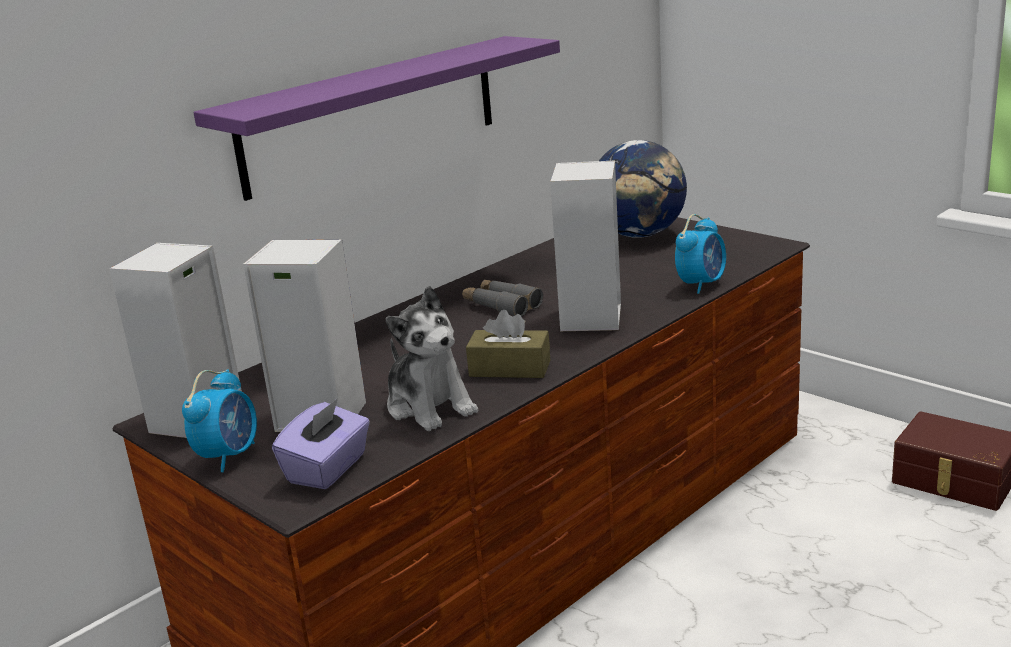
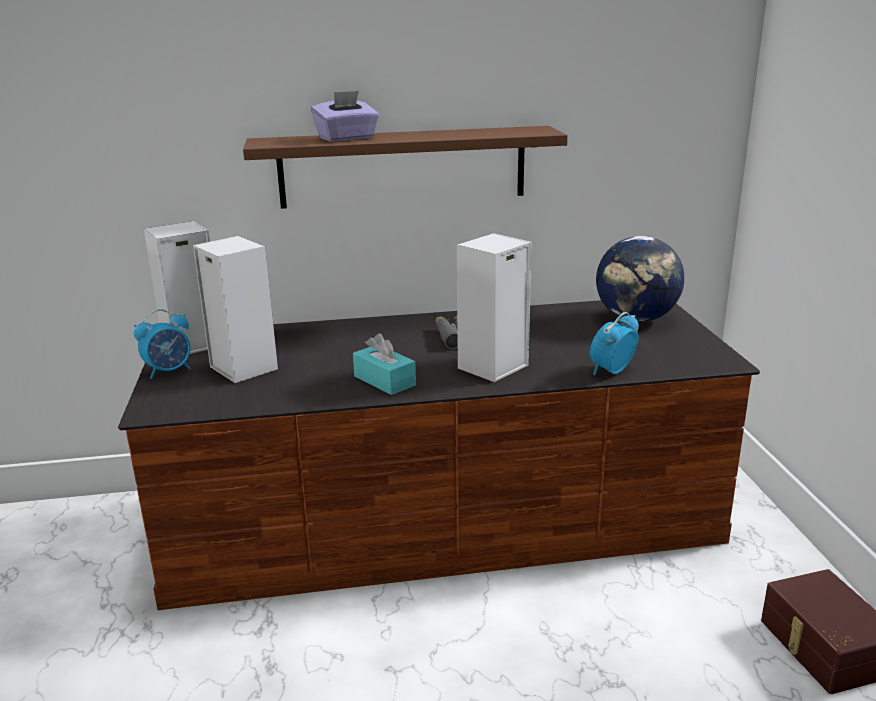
camera: 35 degrees right, 0 degrees up
(328, 469) = (193, 400): purple tissue box -> purple tissue box (347, 138)
(372, 114) = (403, 167): purple shelf -> brown shelf
(430, 406) = (302, 386): plush toy -> none
(510, 368) = (384, 381): brown tissue box -> turquoise tissue box
(701, 284) = (611, 371): alarm clock -> alarm clock turned 150 degrees clockwise

